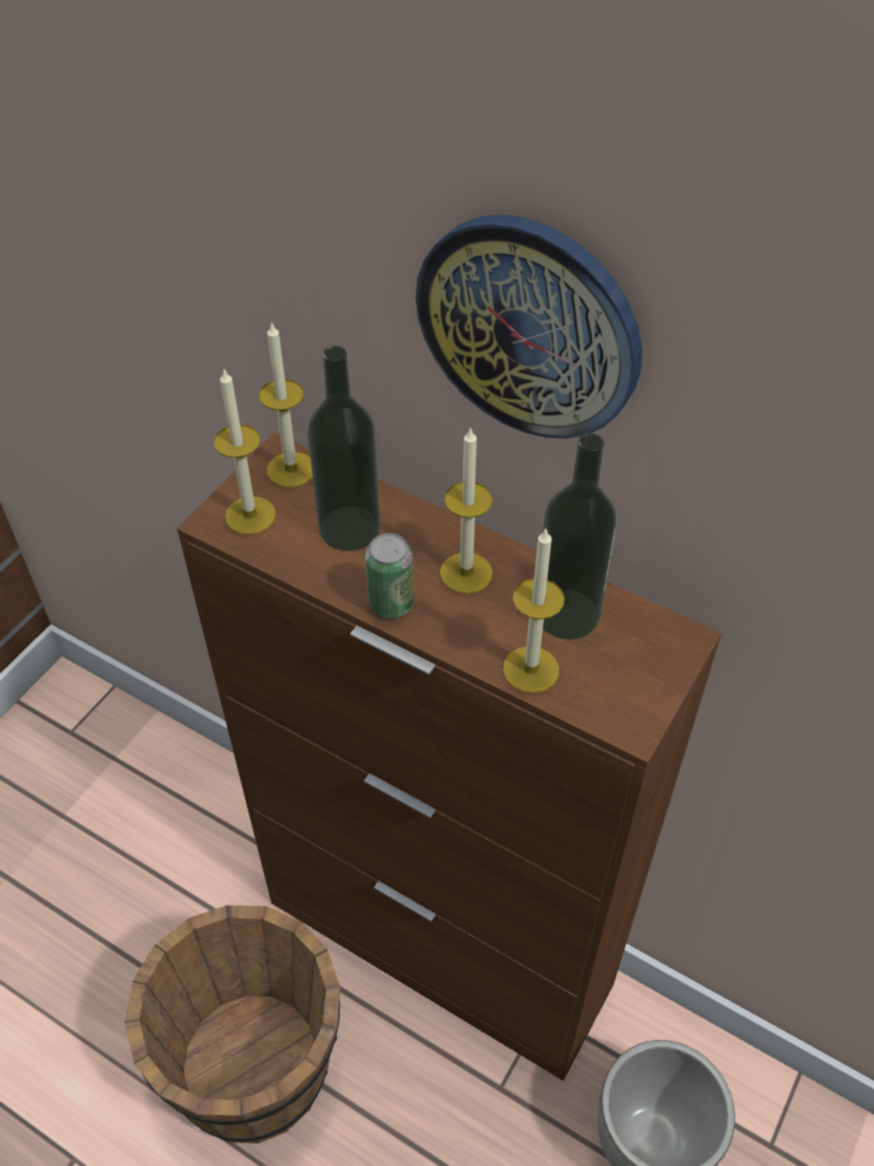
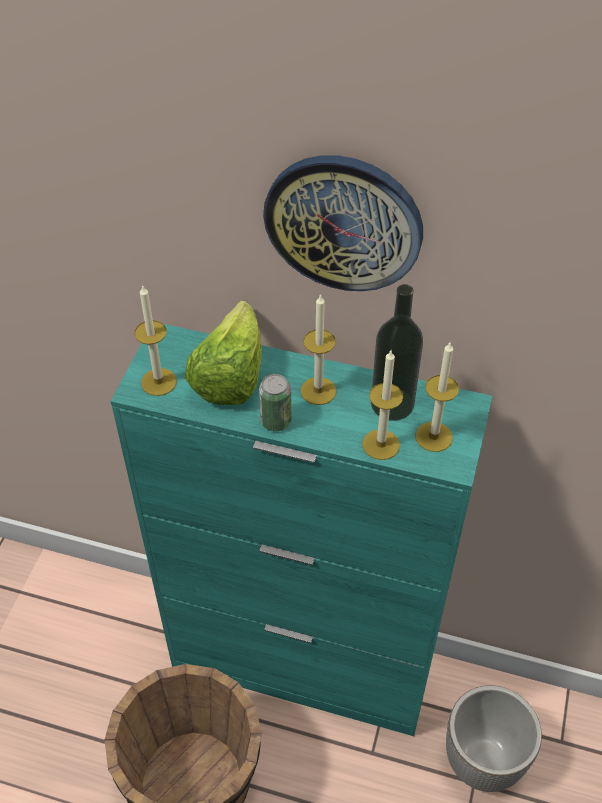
camera: 15 degrees left, 0 degrees up
(291, 470) = (175, 345): candle -> candle (434, 436)
(349, 528) = (230, 377): bottle -> lettuce
(440, 945) = (303, 666): brown cabinet -> turquoise cabinet

